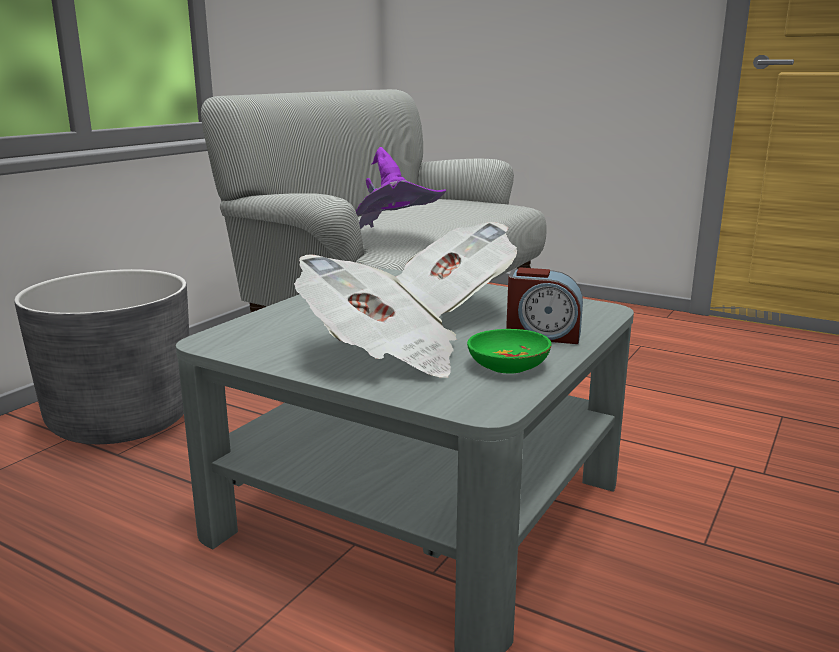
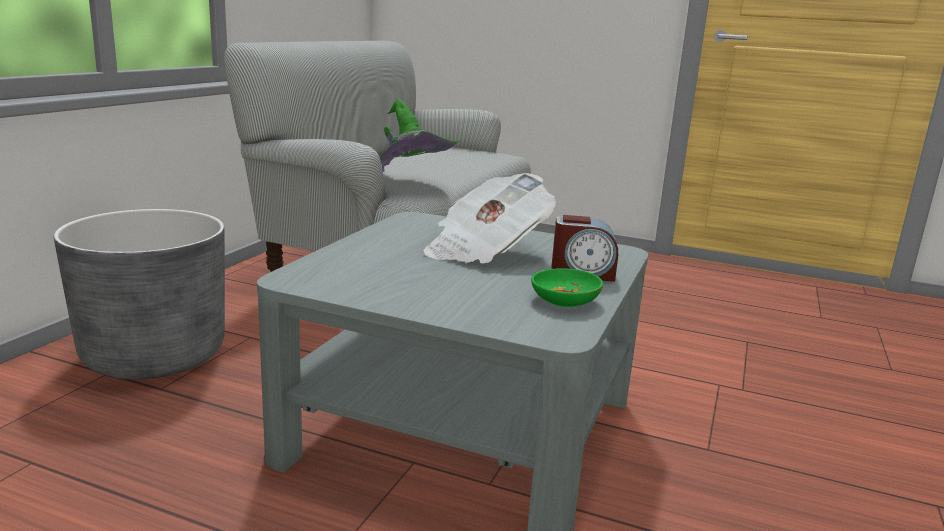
camera: 10 degrees left, 0 degrees up
(381, 356) = (452, 293): newspaper -> none
(392, 240) = (407, 184): purple hat -> green hat

